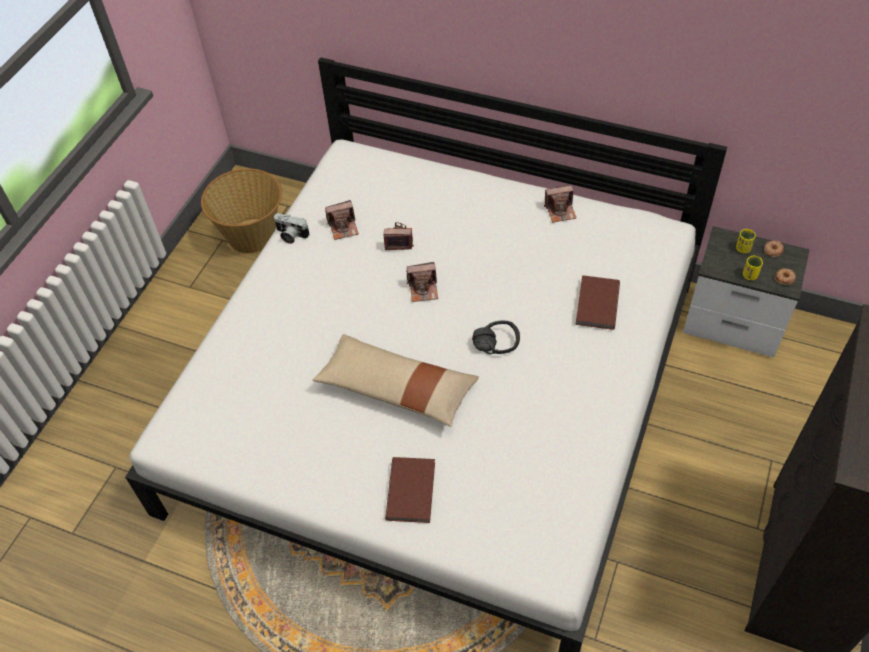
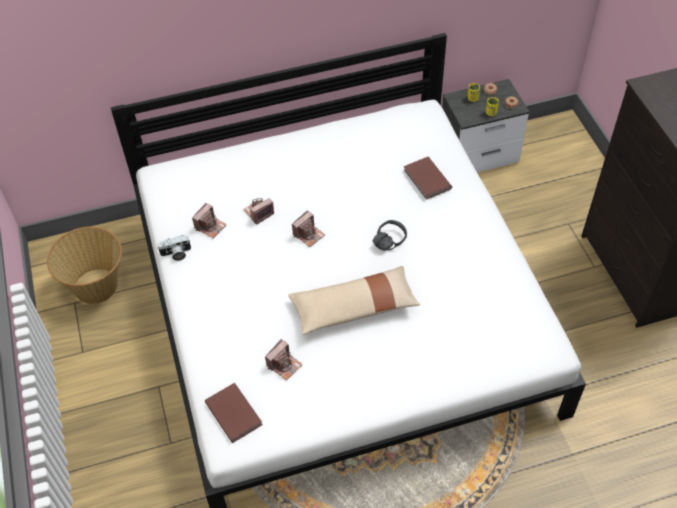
camera: 40 degrees left, 0 degrees up
(412, 490) = (426, 361): brown book -> brown book (234, 412)
(560, 211) = (348, 133): camera -> camera (284, 365)

